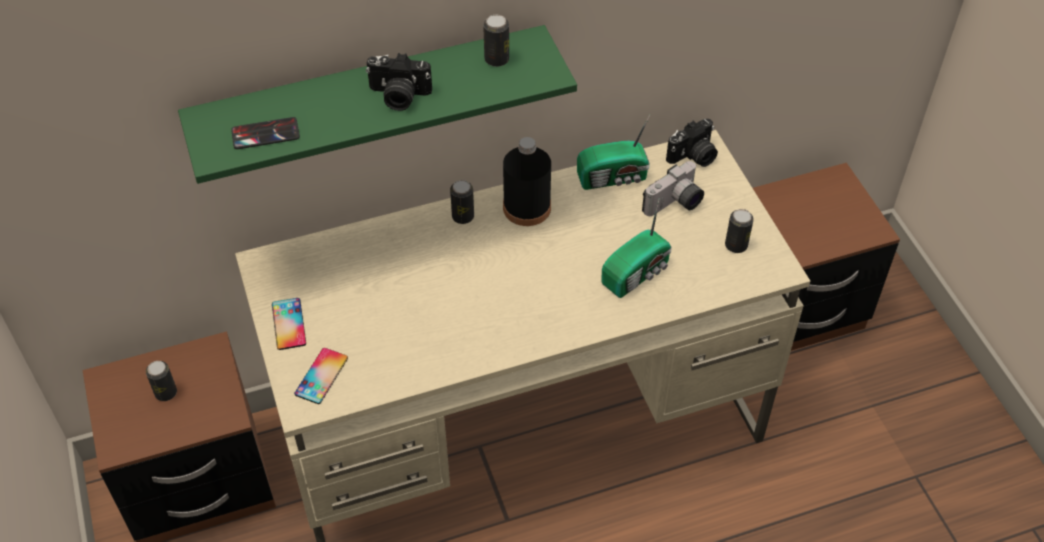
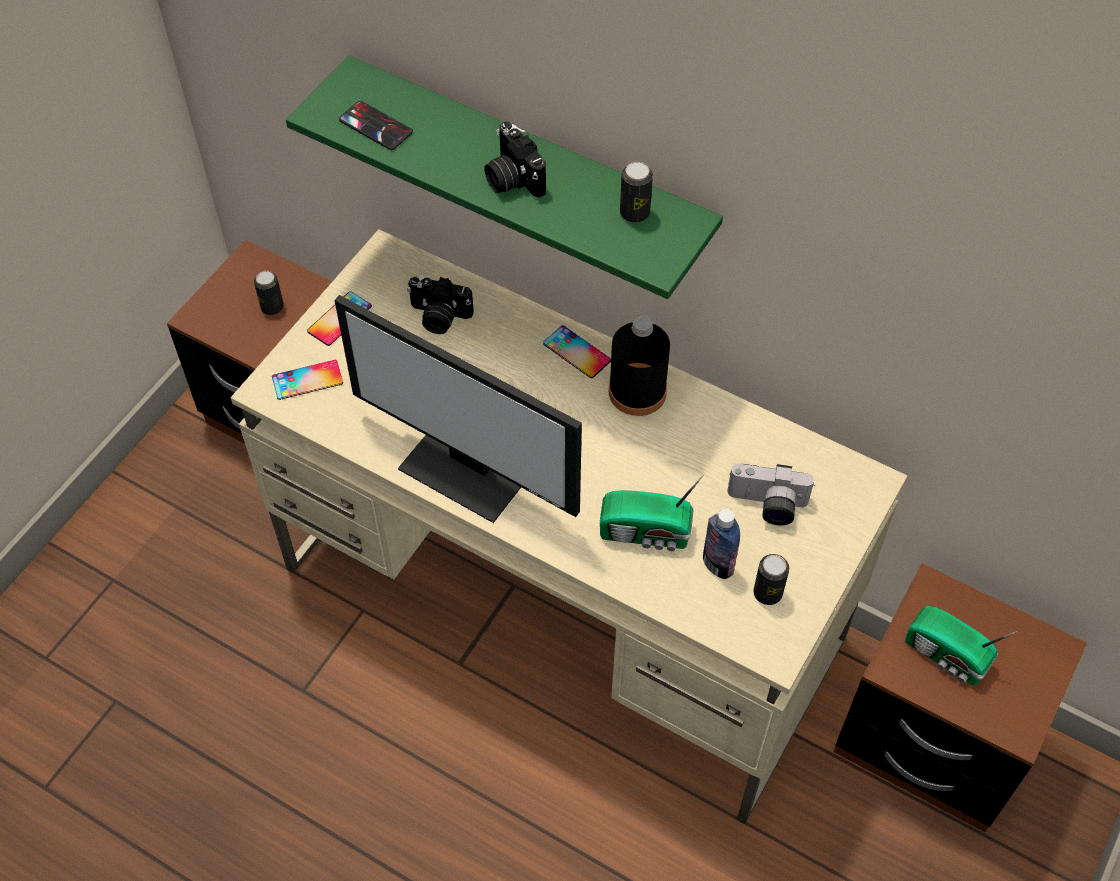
camera: 50 degrees right, 5 degrees up
(463, 216) = (577, 352): can -> phone
(495, 333) = (468, 469): none -> monitor
(614, 177) = (748, 434): radio -> radio (947, 657)
(693, 156) = (847, 480): camera -> camera (439, 317)
(694, 255) = (717, 565): none -> bottle

